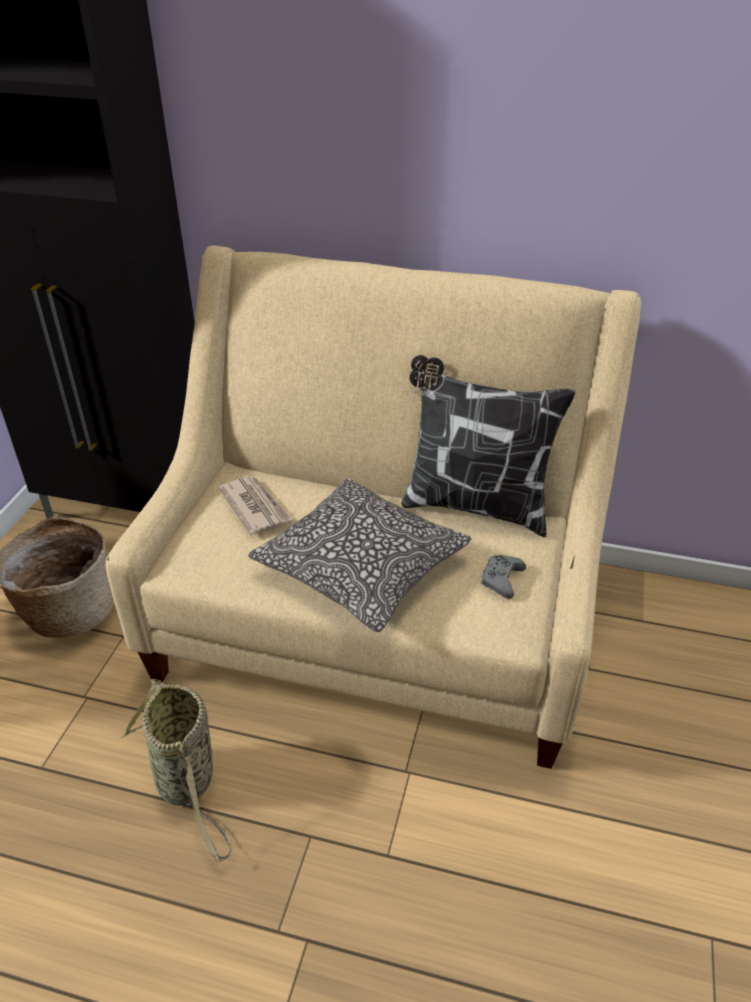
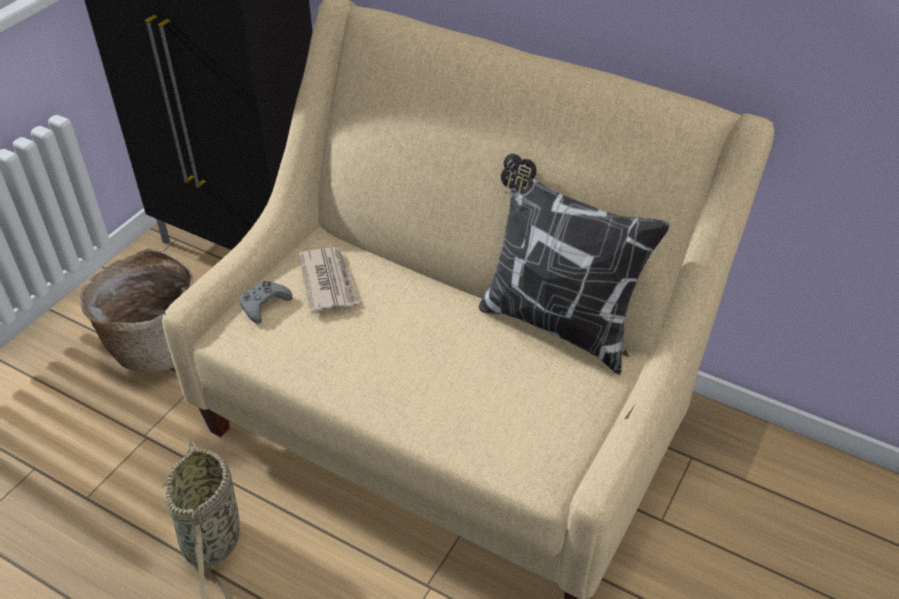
camera: 15 degrees right, 5 degrees up
(361, 567) = (410, 370): pillow -> none
(501, 579) = (552, 414): grey game controller -> grey game controller (264, 305)

